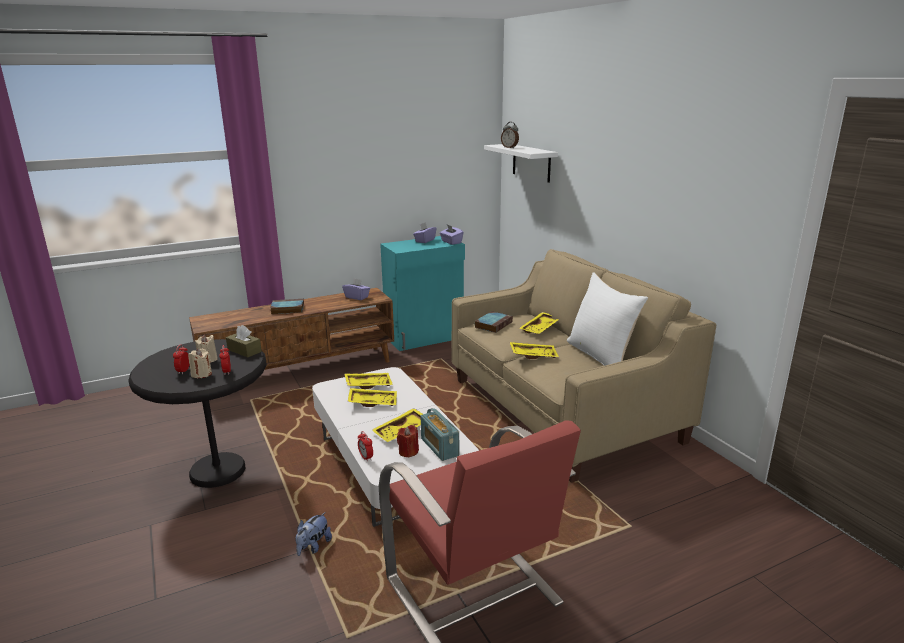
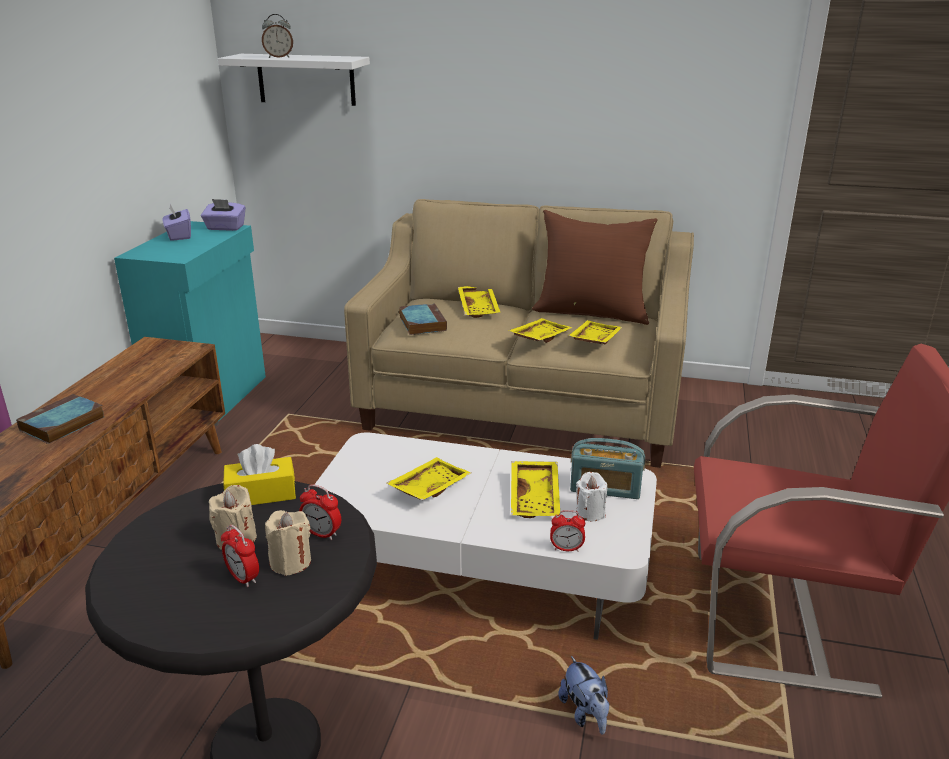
camera: 50 degrees left, 5 degrees up
(244, 351) = (261, 494): brown tissue box -> yellow tissue box
(357, 297) = (147, 360): purple tissue box -> none
(368, 385) = (373, 471): yellow tray -> yellow tray (593, 340)
(408, 452) = (590, 512): red candle -> white candle
(601, 356) = (592, 312): white pillow -> brown pillow

